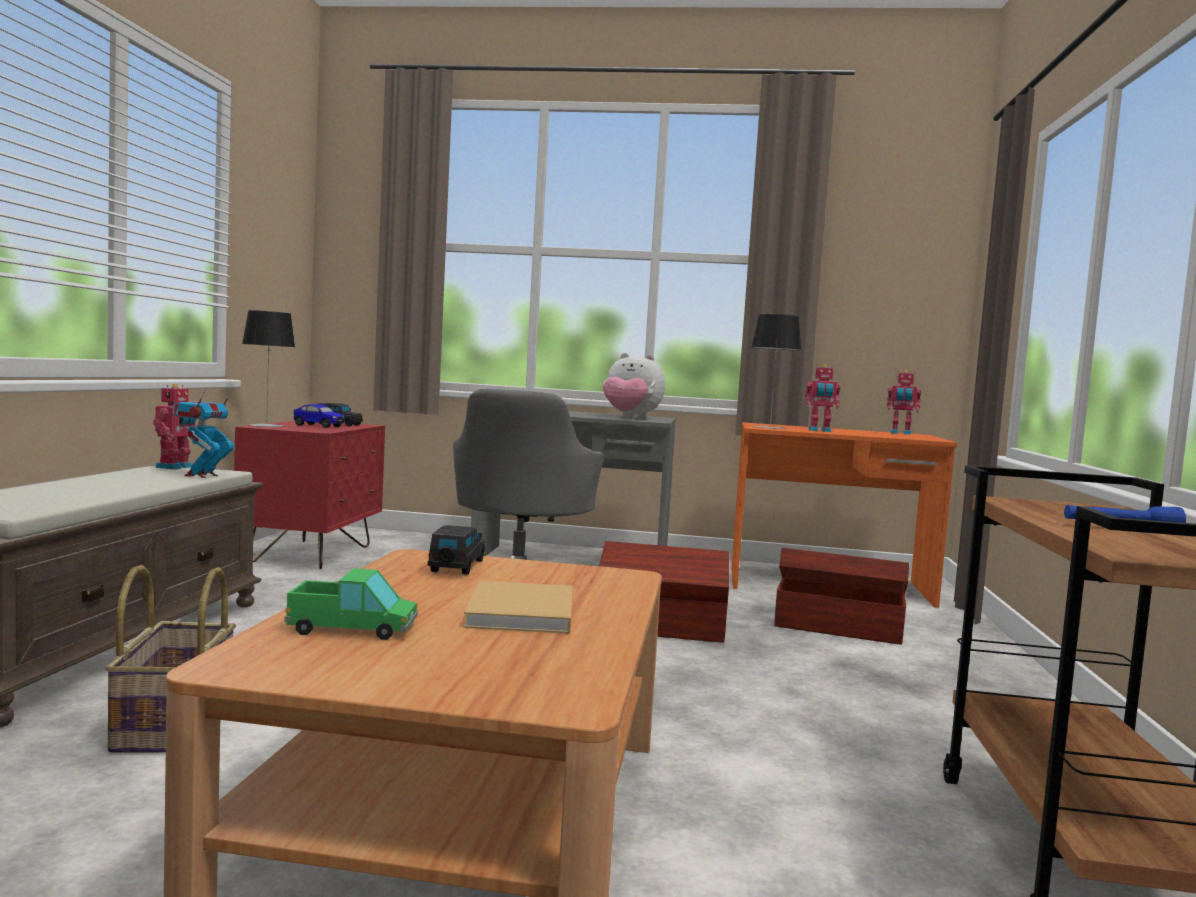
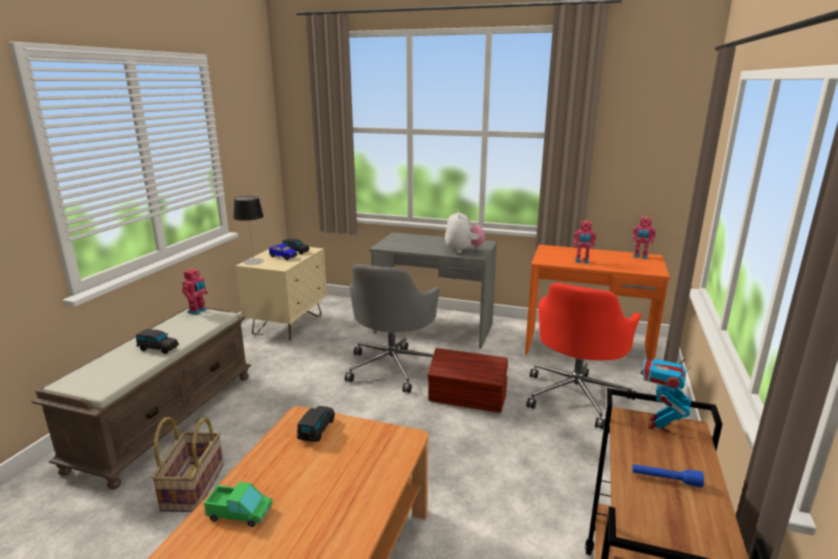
camera: 10 degrees right, 15 degrees up
(111, 488) = (158, 348): none -> black toy car
(201, 475) = (208, 323): toy robot -> toy robot (659, 425)
(311, 554) = (288, 325): red nightstand -> beige nightstand
(521, 613) = (331, 492): beige book -> none
(630, 418) = (463, 251): plush toy -> plush toy turned 120 degrees counterclockwise
(770, 428) = (549, 260): table lamp -> none
(836, 627) = (576, 395): brown storage box -> red office chair

